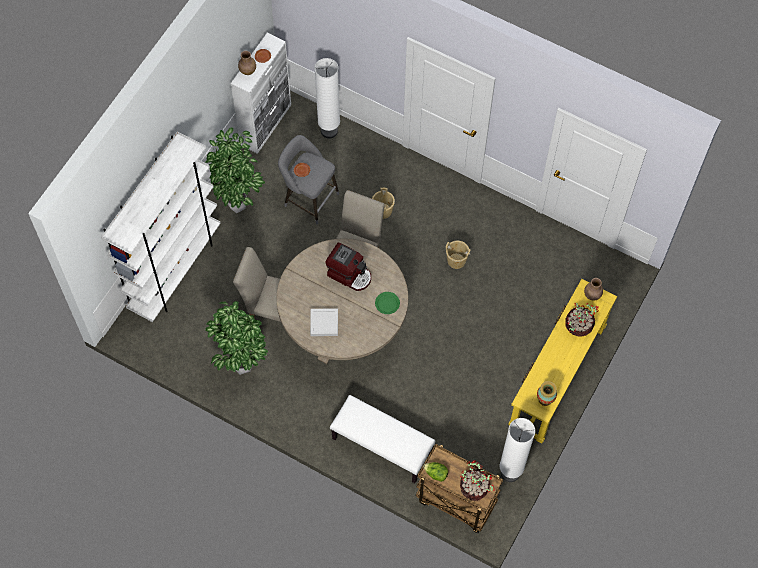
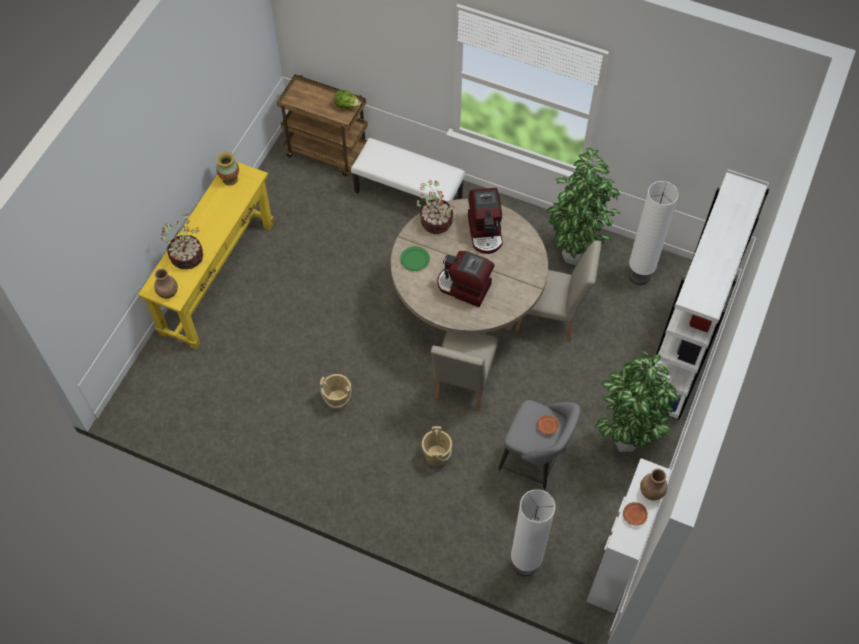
camera: 175 degrees right, 5 degrees down
(324, 323) = (485, 232): grey tray -> coffee machine
(475, 488) = (306, 97): potted plant -> potted plant (435, 221)
(510, 473) = (272, 182): white floor lamp -> white floor lamp (639, 276)

